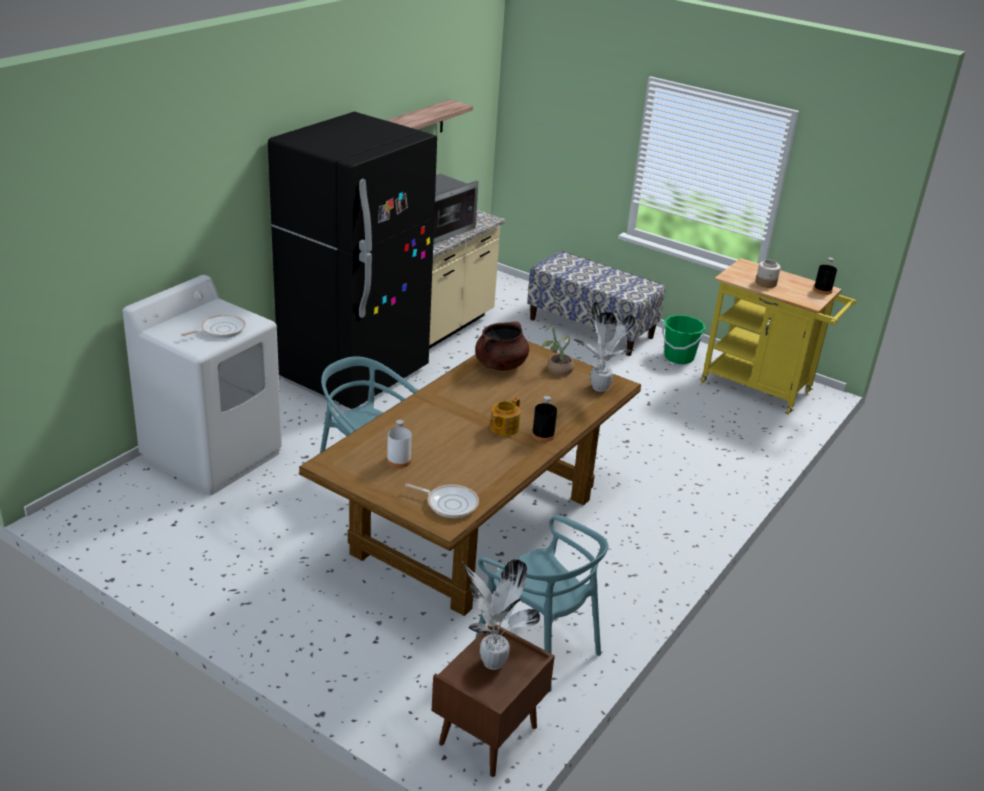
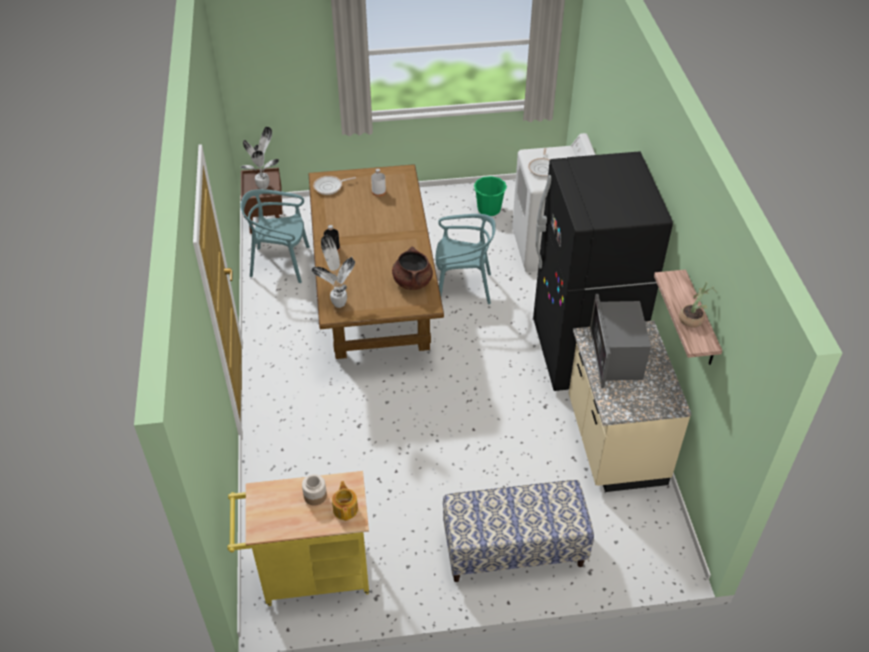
camera: 140 degrees right, 15 degrees up
(503, 428) = (356, 240): teapot -> teapot (345, 508)
(556, 369) = (379, 301): potted plant -> potted plant (693, 318)
(678, 357) = (408, 566): green bucket -> green bucket (489, 209)
(822, 290) = (260, 524): black bottle -> none

